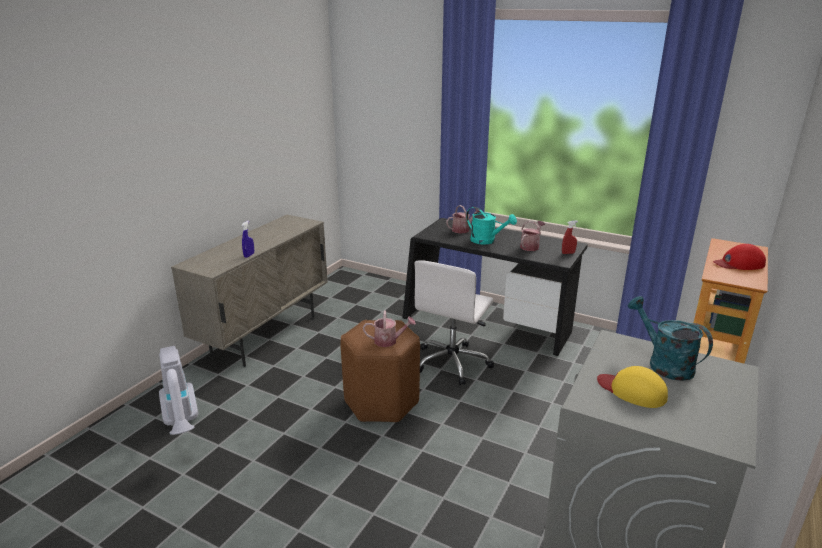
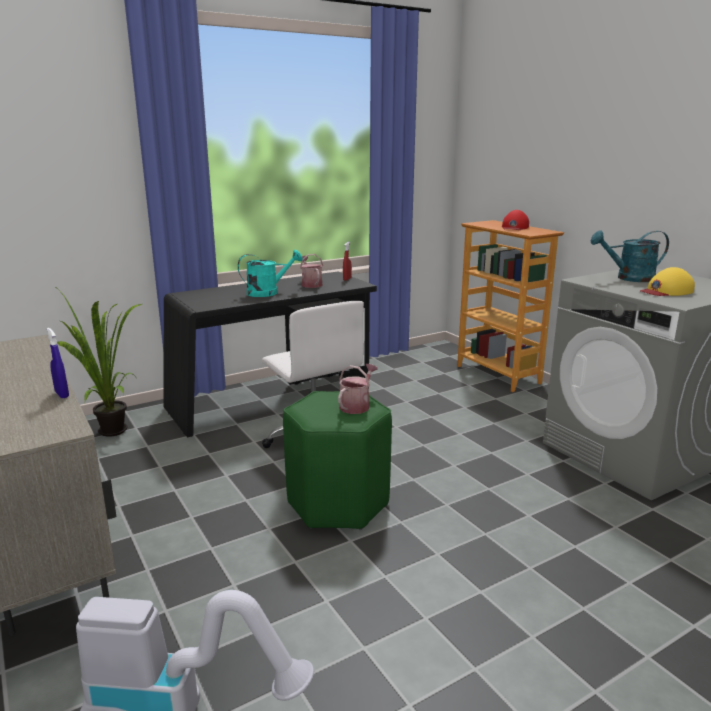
camera: 60 degrees left, 5 degrees down
(381, 402) = (339, 504): brown stool -> green stool
(383, 295) = (110, 434): none -> potted plant
(463, 229) = (220, 293): watering can -> none

